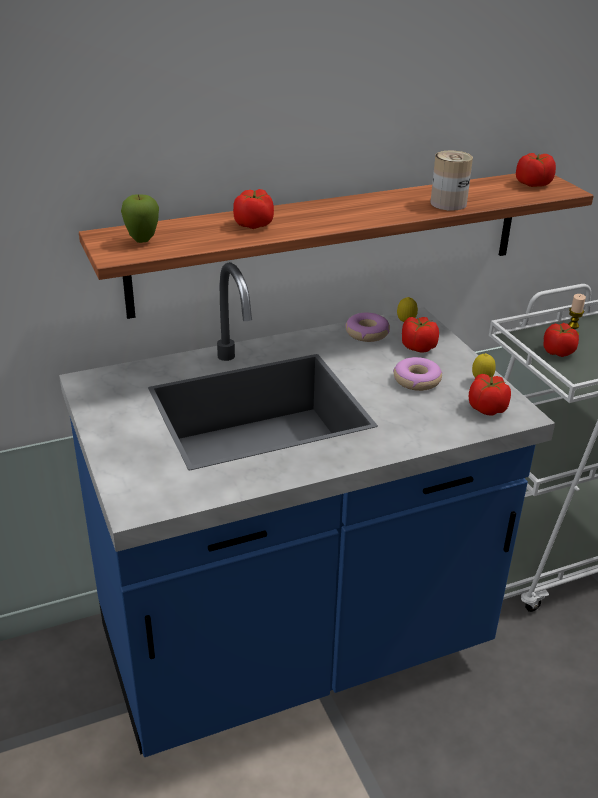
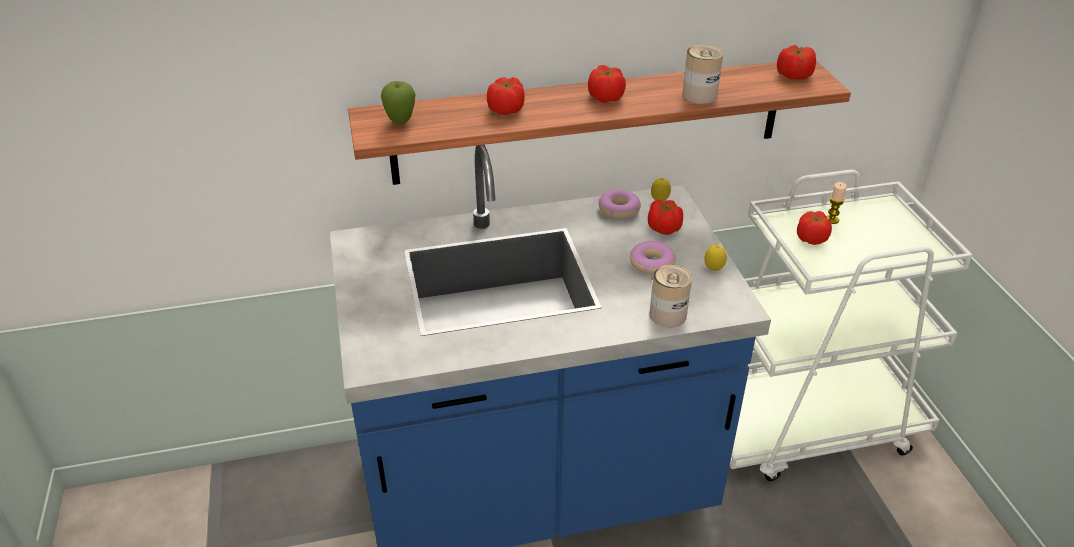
camera: 10 degrees right, 5 degrees up
(449, 427) = (668, 315): none -> can
(487, 408) = (709, 298): tomato -> tomato (605, 97)

